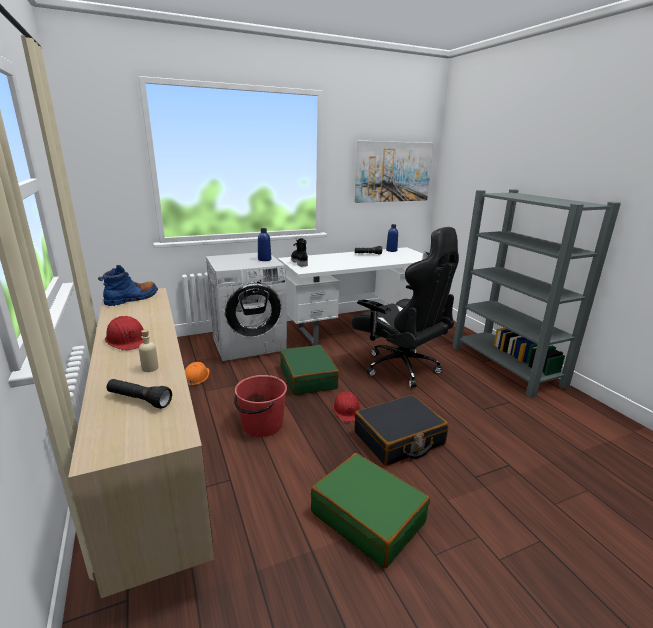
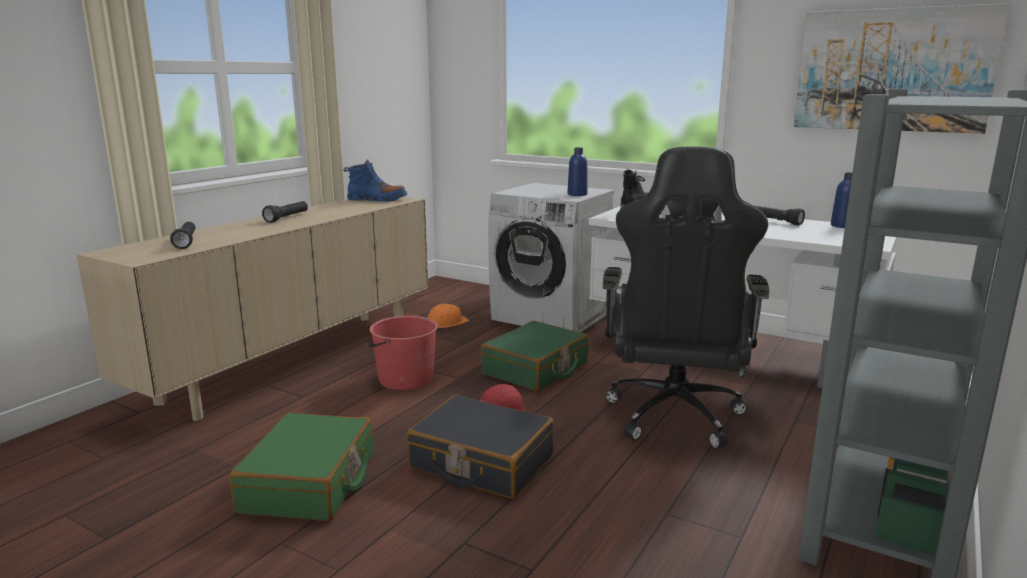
camera: 55 degrees right, 5 degrees down
(127, 340) = (287, 218): red hard hat -> black flashlight
(150, 368) = (242, 233): beige bottle -> none

